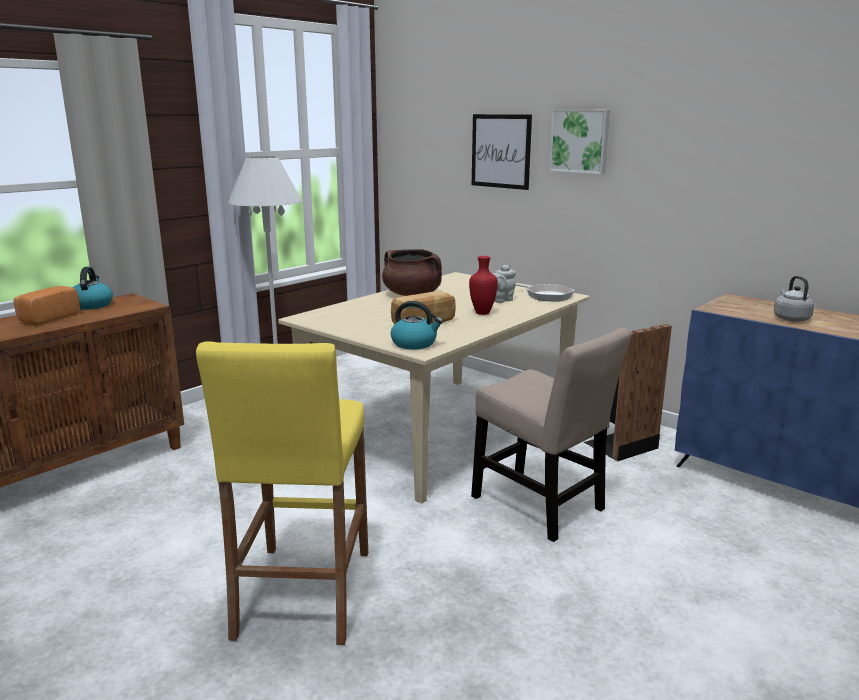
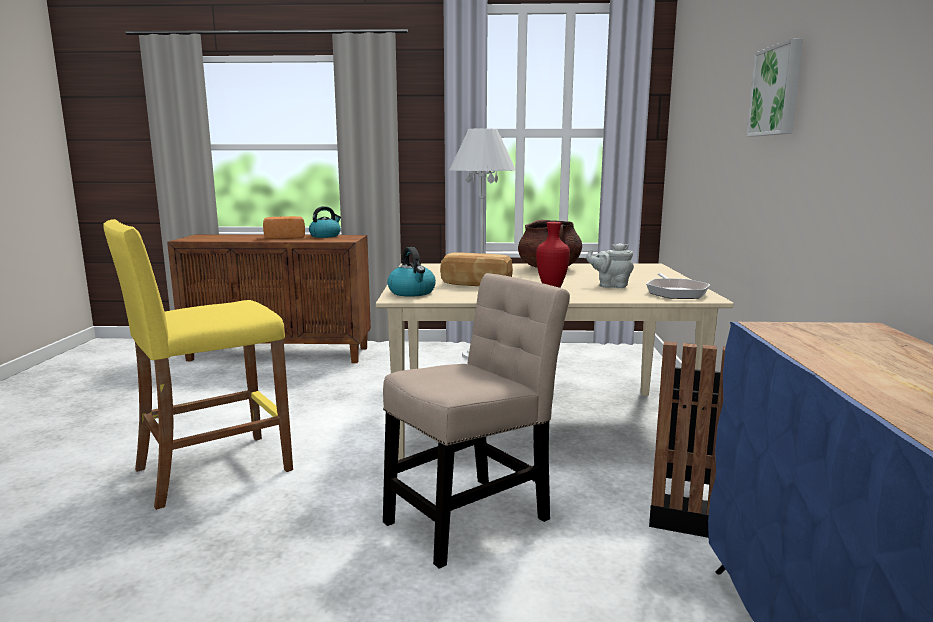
camera: 50 degrees right, 5 degrees down
(501, 151) = (726, 118): picture -> none
(542, 506) = (473, 516): beige chair -> beige chair turned 135 degrees counterclockwise
(790, 318) = (858, 363): grey kettle -> none

